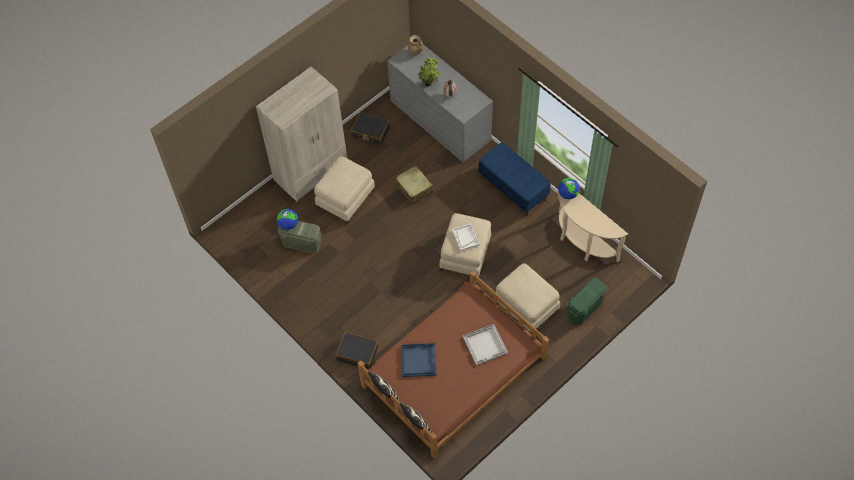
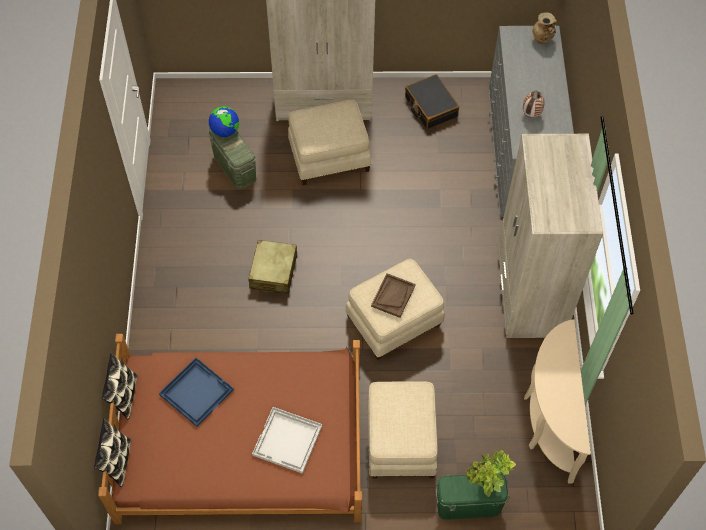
camera: 40 degrees right, 0 degrees up
(357, 353) = (164, 331): black suitcase -> none
(414, 188) = (414, 203): beige suitcase -> beige suitcase (273, 272)
(430, 85) = (519, 87): potted plant -> potted plant (485, 485)
(465, 237) = (393, 296): white tray -> brown tray
(513, 188) = (529, 291): blue bench -> beige wardrobe
(568, 194) = (562, 342): globe -> none

